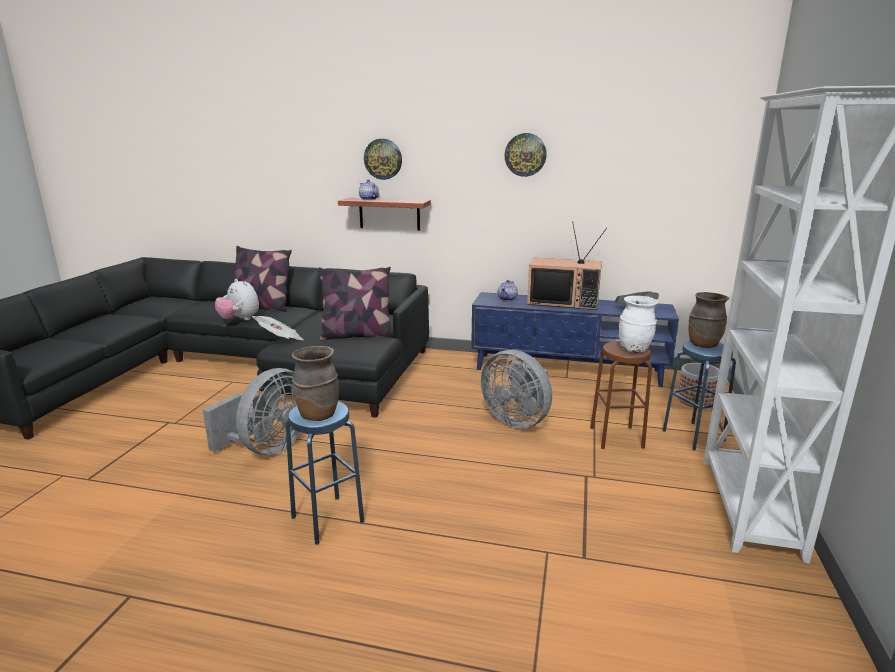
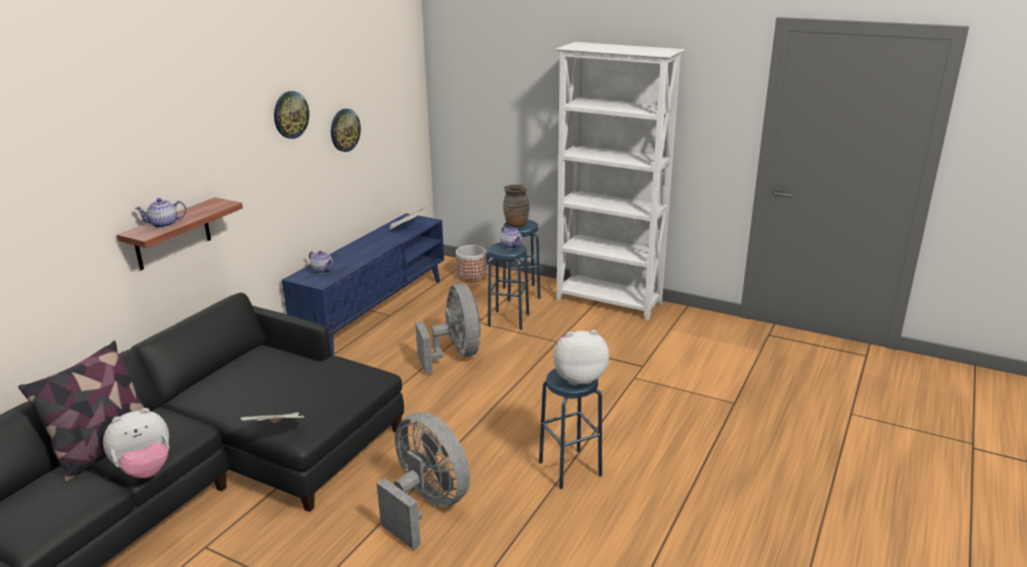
camera: 75 degrees left, 5 degrees up
(317, 415) = (578, 378): brown vase -> plush toy
(357, 335) = (312, 376): pillow -> none
(383, 159) = (152, 165): wall clock -> wall clock (344, 130)
(517, 420) = (456, 354): grey fan -> grey fan turned 75 degrees counterclockwise
(564, 302) = (359, 249): television -> none
(616, 437) = (508, 320): brown stool -> blue stool
(634, 349) = (511, 246): white vase -> teapot

